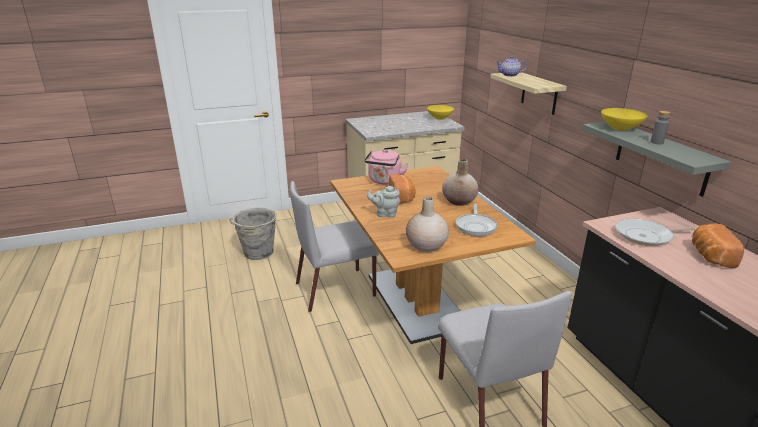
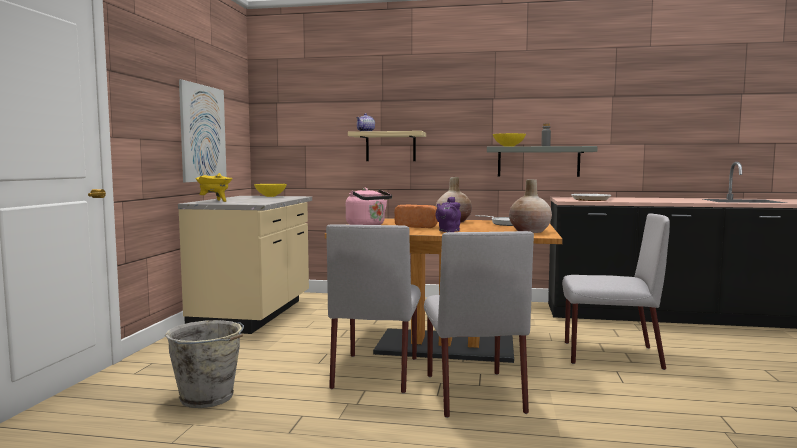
camera: 60 degrees left, 20 degrees down
(331, 340) = (473, 392): none -> grey chair
(371, 121) = (215, 201): none -> yellow cooking pot
(385, 214) = (448, 231): grey teapot -> purple teapot
(387, 63) = (203, 133): none -> picture
(709, 256) = (625, 199): bread -> none

